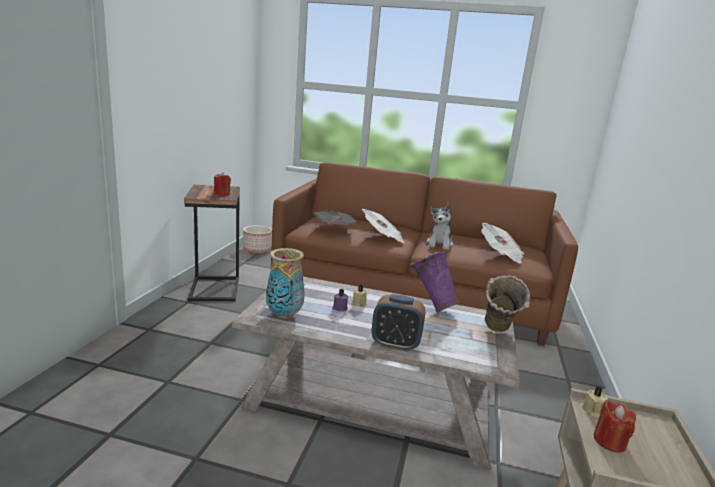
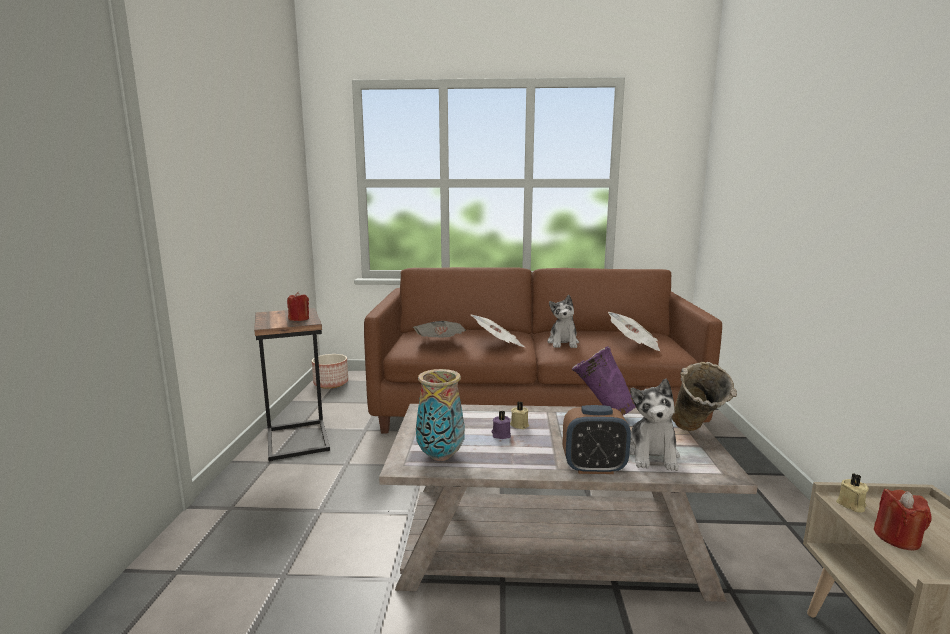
camera: 10 degrees left, 5 degrees down
(450, 343) = (652, 455): none -> plush toy

